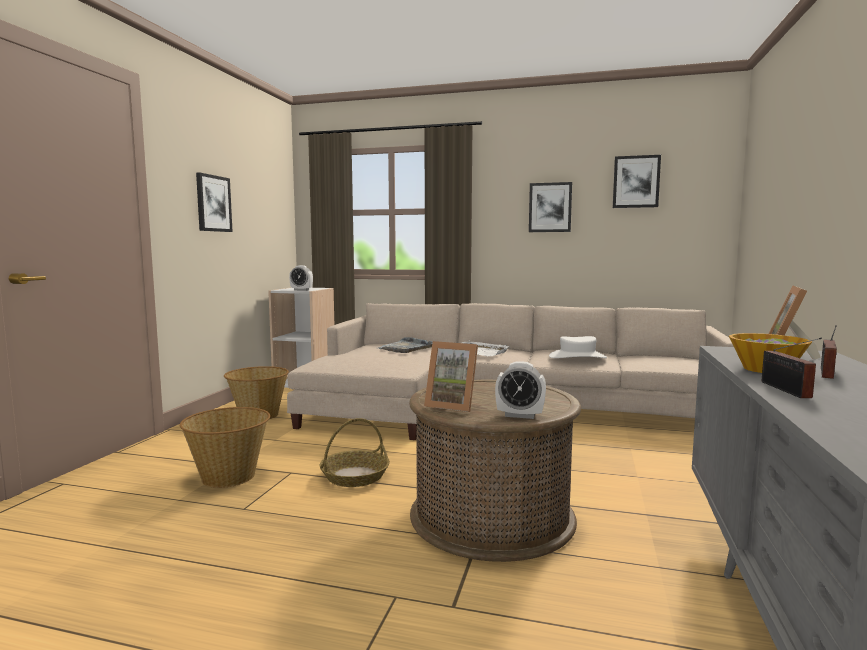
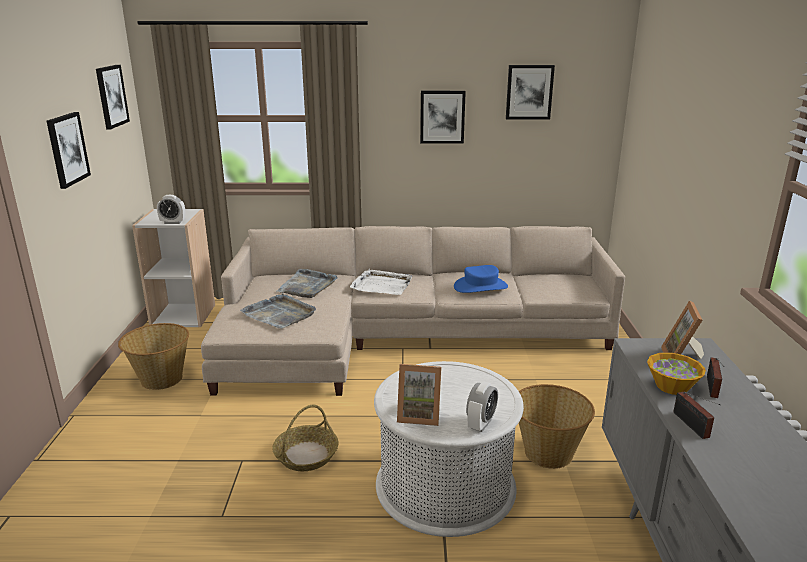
camera: 15 degrees left, 15 degrees up
(229, 476) = (182, 475): basket -> basket (548, 452)
(267, 184) = (111, 96): none -> picture
(369, 359) = (280, 314): none -> grey tray
(492, 516) = (445, 485): brown coffee table -> white coffee table
(520, 415) = (481, 424): alarm clock -> alarm clock turned 60 degrees counterclockwise
(577, 357) = (480, 287): white hat -> blue hat

